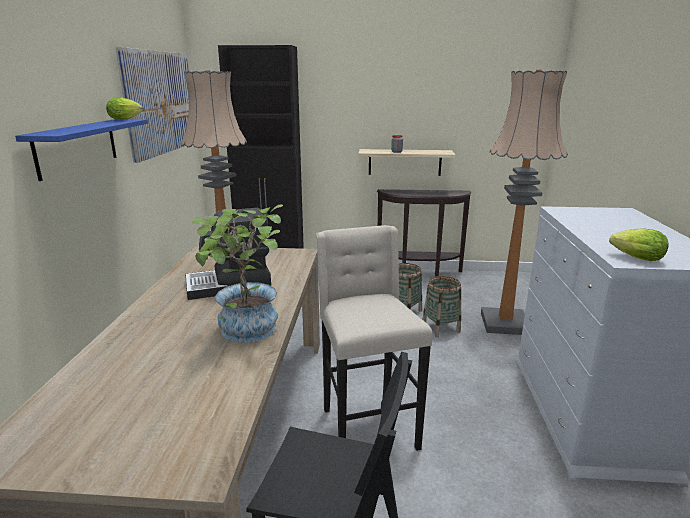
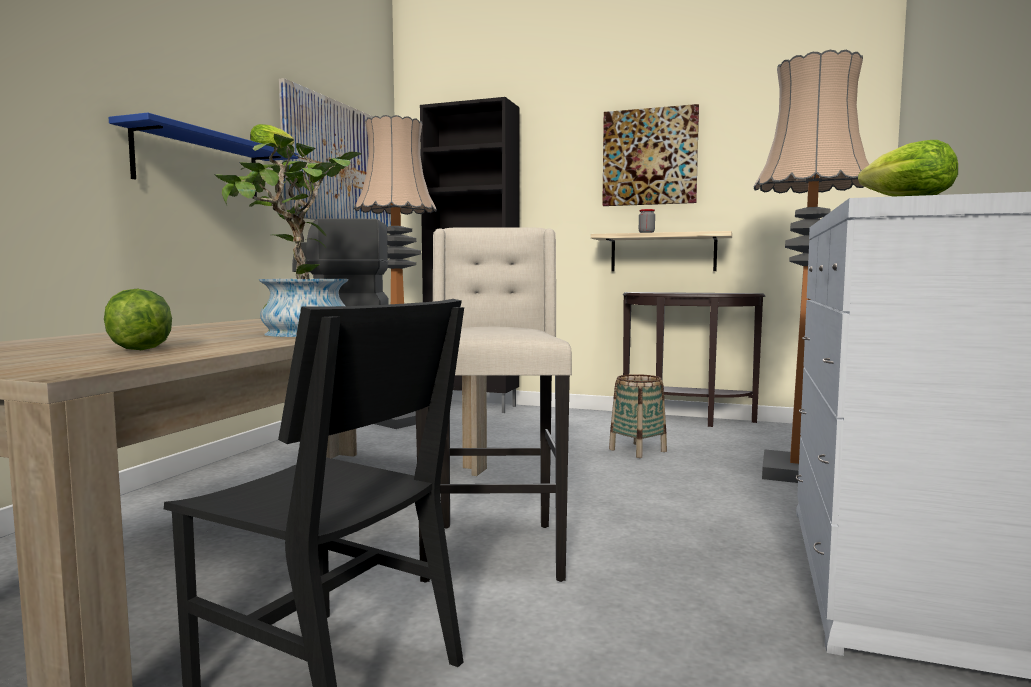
camera: 15 degrees right, 15 degrees down
(182, 398) = (139, 349): none -> lettuce
(396, 92) = (649, 157): none -> picture
(440, 328) = (686, 469): basket -> none

